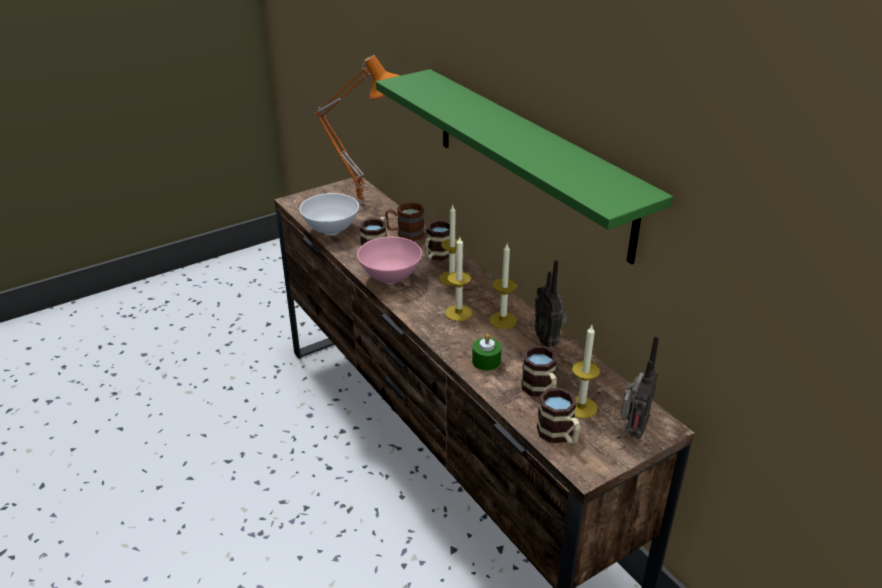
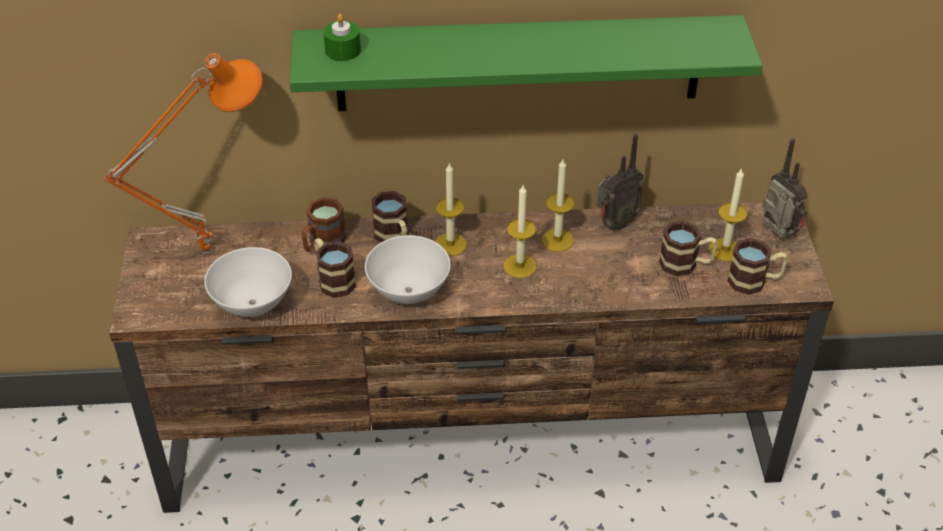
camera: 60 degrees left, 10 degrees up
(390, 278) = (408, 292): pink bowl -> white bowl
(486, 361) = (616, 281): green candle -> green candle (343, 50)
(548, 340) = (614, 224): radio -> radio turned 45 degrees counterclockwise

